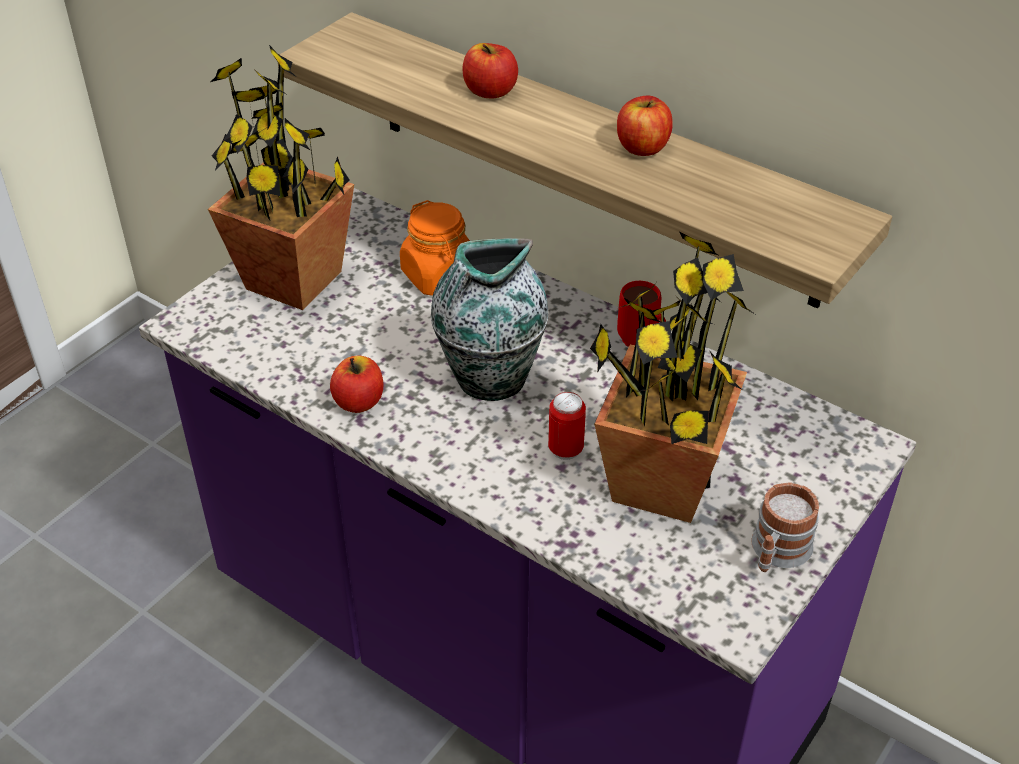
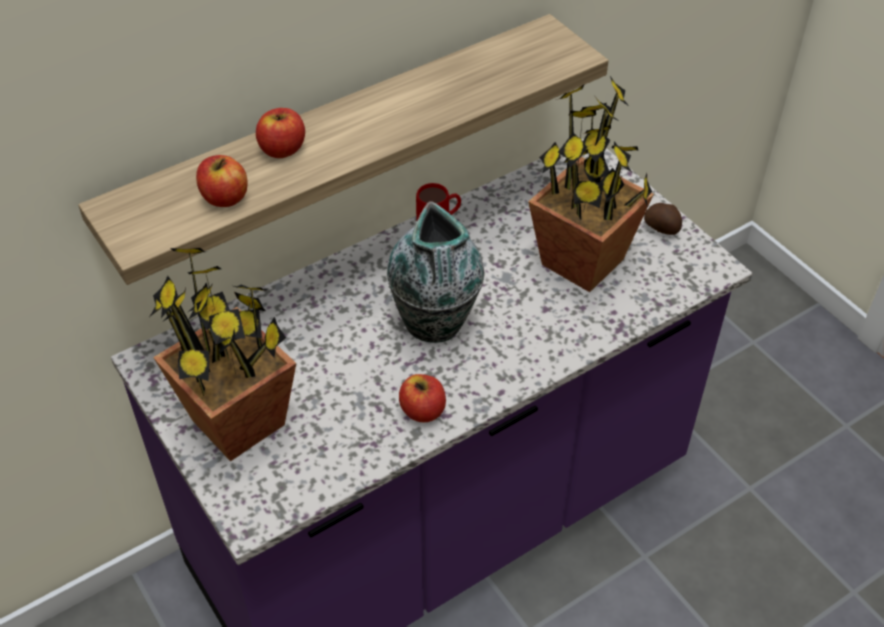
camera: 70 degrees left, 5 degrees up
(439, 276) = (291, 322): orange jar -> none
(565, 449) = (530, 301): can -> none
(642, 147) = (412, 93): apple -> apple (224, 197)
(777, 552) = (662, 228): mug -> potato

